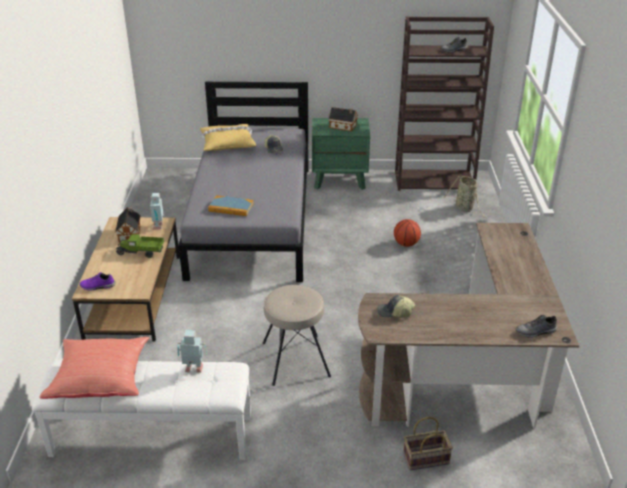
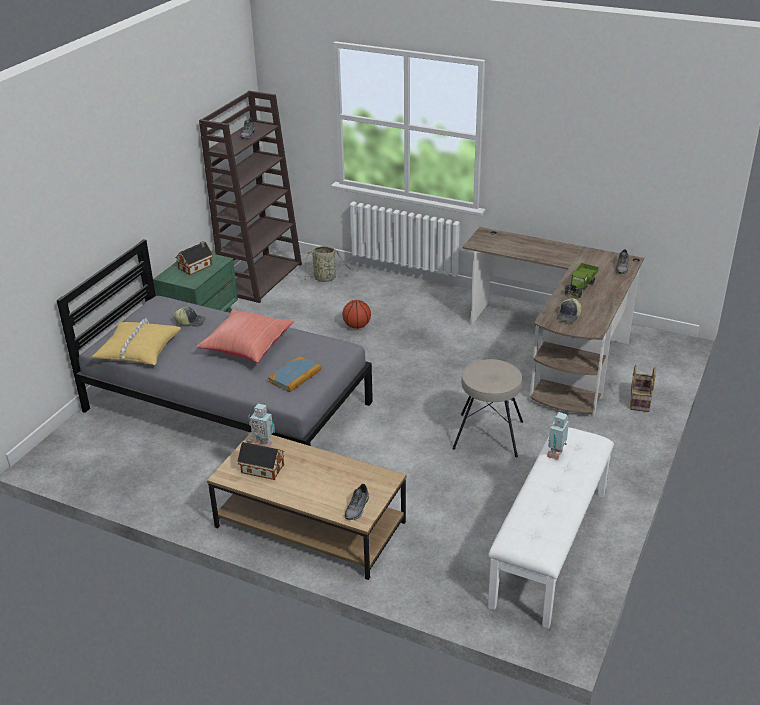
camera: 65 degrees left, 0 degrees up
(97, 286) = (357, 508): purple shoe -> grey shoe
(101, 380) = (544, 515): red pillow -> red pillow (246, 347)
(141, 252) = (309, 466): toy truck -> toy truck (580, 287)

